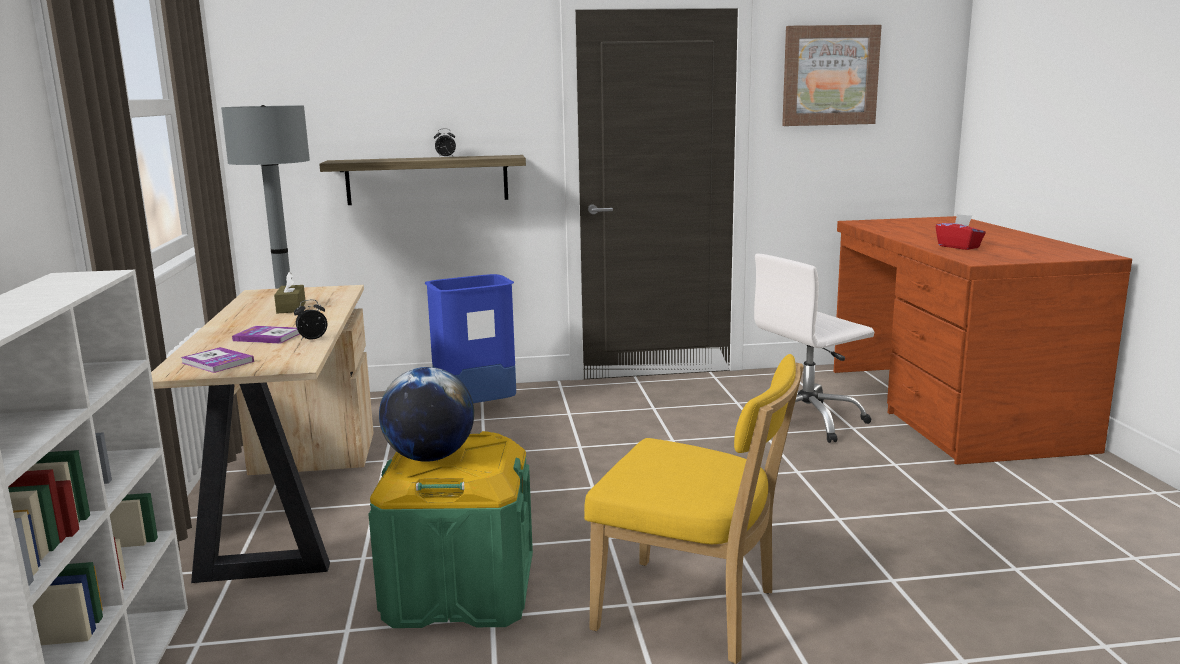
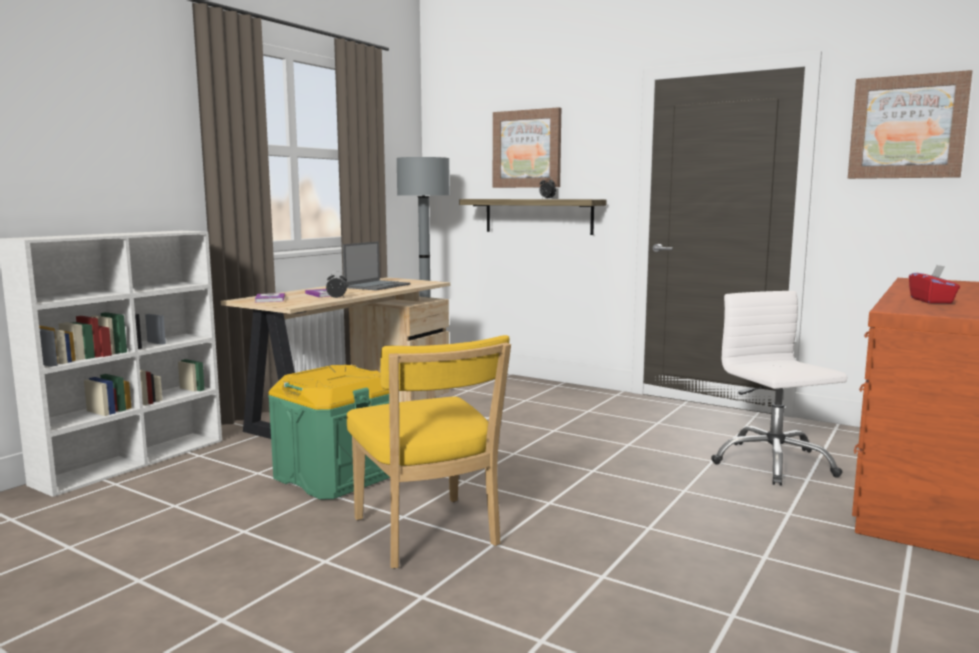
camera: 40 degrees right, 5 degrees down
(291, 307) = (377, 286): brown tissue box -> laptop
(403, 90) = (527, 149): none -> picture
(430, 457) = (318, 374): globe -> none
(476, 410) = (531, 394): blue trash can -> none
(807, 420) = (773, 463): white office chair -> white office chair turned 60 degrees clockwise

